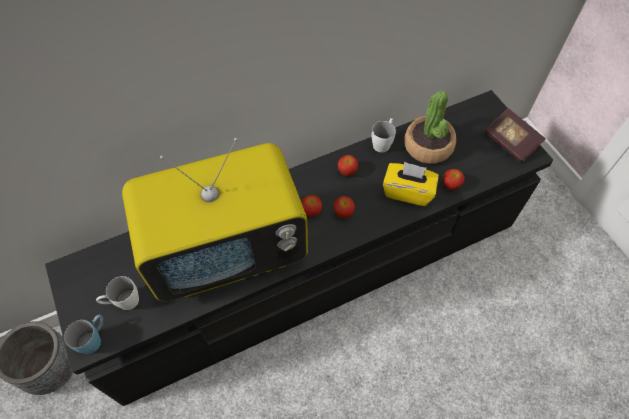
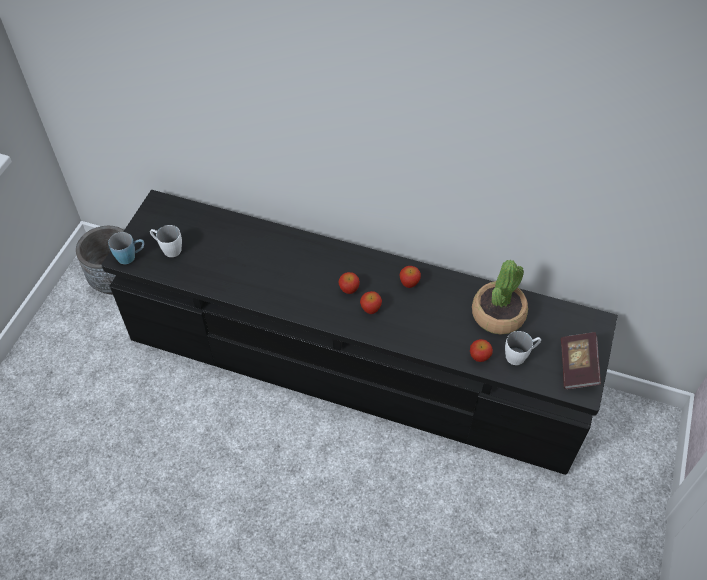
camera: 45 degrees right, 5 degrees down
(229, 251) = (263, 270): television -> none
(383, 142) = (464, 283): white mug -> white mug (520, 355)
(408, 191) = (438, 333): yellow tissue box -> none

